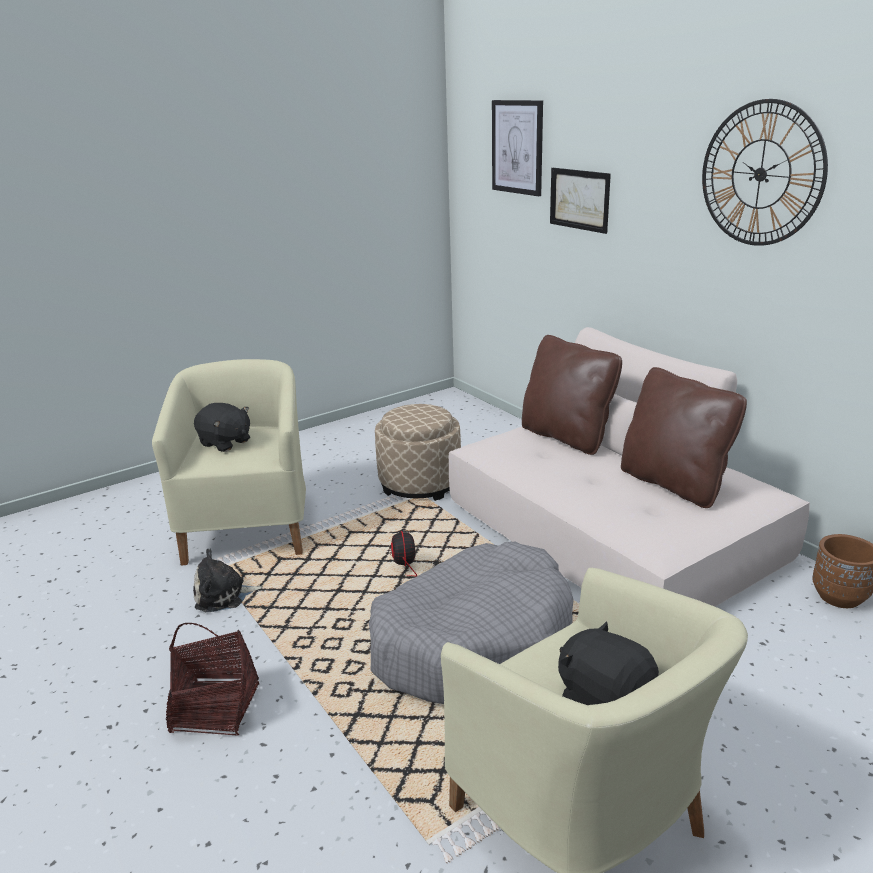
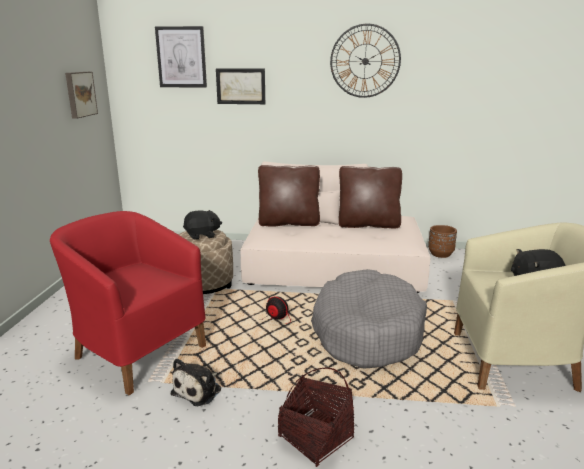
camera: 50 degrees left, 5 degrees down
(225, 443) = (125, 281): black plush toy -> black plush toy (202, 235)
(250, 528) = (137, 351): beige armchair -> red armchair
(381, 196) = (80, 94): none -> picture

